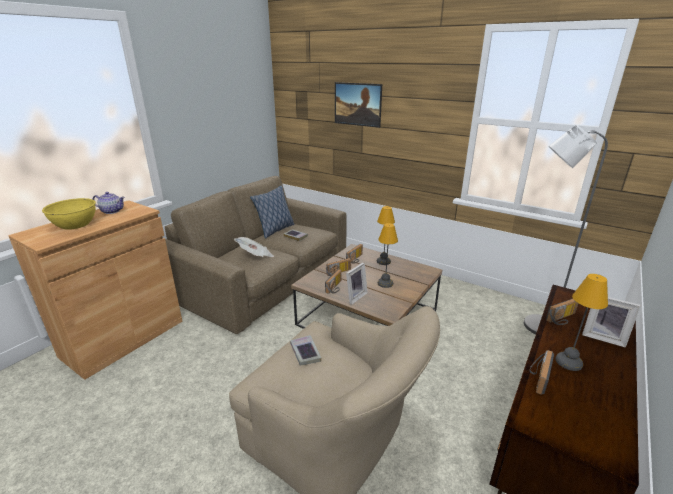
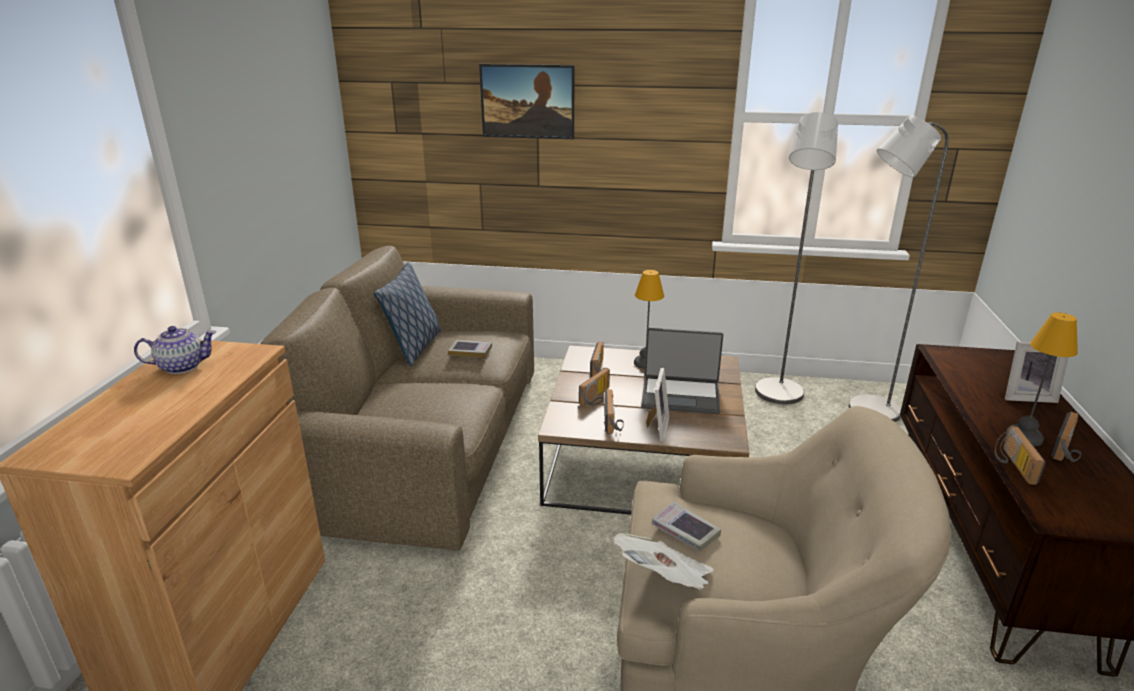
camera: 25 degrees left, 0 degrees up
(75, 224) = (138, 409): yellow bowl -> none
(255, 256) = (433, 400): newspaper -> newspaper (665, 581)
(385, 283) = (680, 396): table lamp -> laptop
(480, 302) = (778, 397): none -> grey floor lamp
(563, 319) = (969, 386): radio -> radio (1068, 450)

